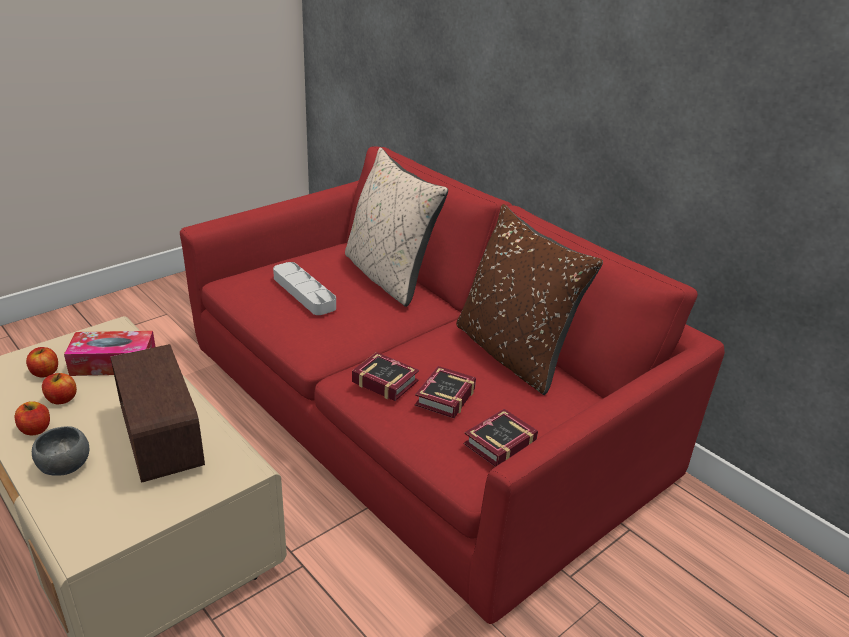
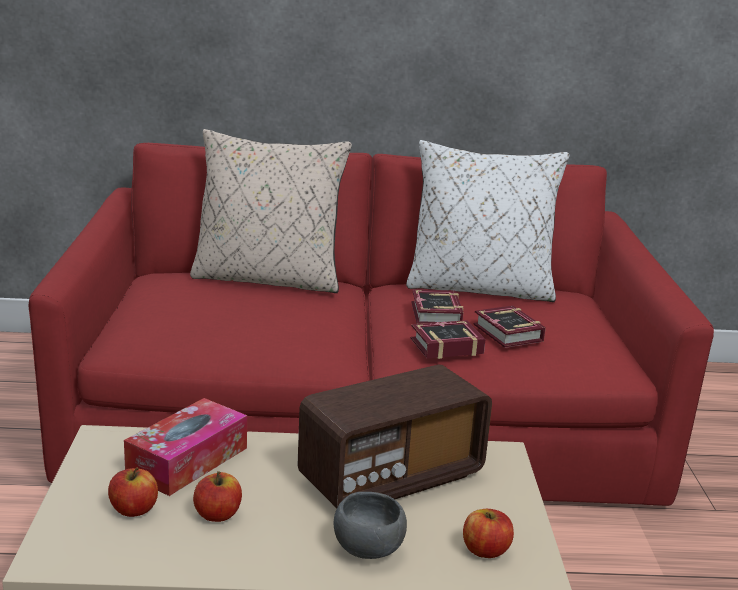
camera: 50 degrees left, 10 degrees down
(36, 429) = (261, 549): apple -> apple (485, 550)
(162, 439) = (391, 478): radio -> radio turned 45 degrees counterclockwise
(304, 292) = (227, 320): grey tray -> none
(496, 444) = (596, 341): book -> book (434, 315)
(513, 354) = (480, 288): brown pillow -> white pillow

